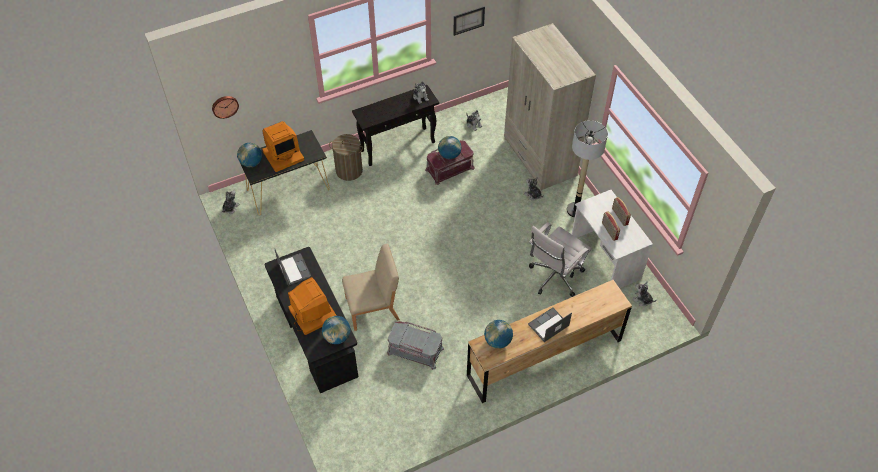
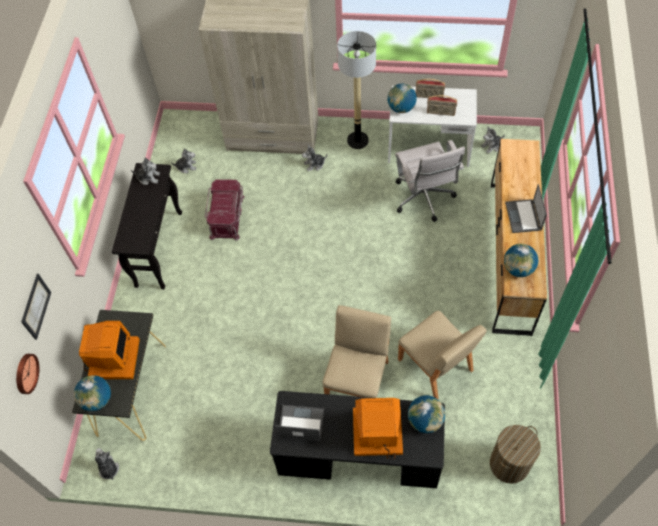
camera: 55 degrees left, 5 degrees up
(349, 170) = (154, 313): laundry basket -> laundry basket (509, 464)
(415, 351) = (435, 366): grey storage box -> beige chair
(449, 155) = (223, 202): globe -> globe (401, 108)
(468, 20) = (117, 64): picture -> picture (35, 306)

